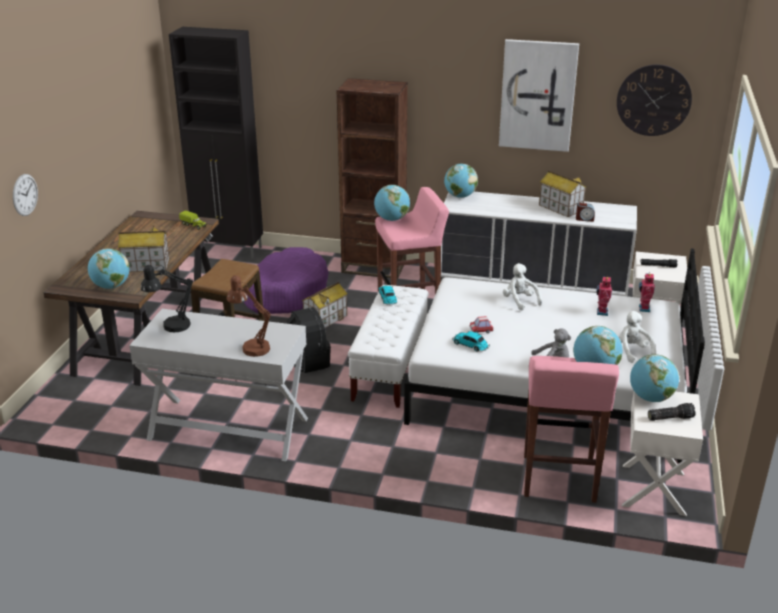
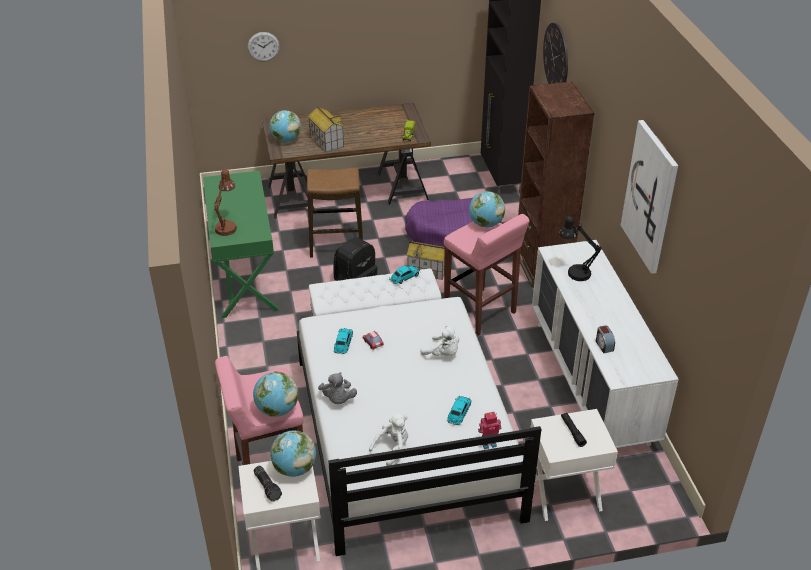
camera: 65 degrees right, 10 degrees up
(171, 327) = (235, 183): black table lamp -> black table lamp (574, 272)
(228, 429) = (244, 277): white console table -> green console table
(460, 196) = (583, 250): globe -> none
(519, 301) = (443, 354): white plush toy -> white plush toy turned 90 degrees clockwise
(560, 208) = (617, 322): toy house -> none
(601, 312) = (459, 413): toy robot -> toy car
(653, 100) = (709, 276): wall clock -> wall clock (556, 57)

